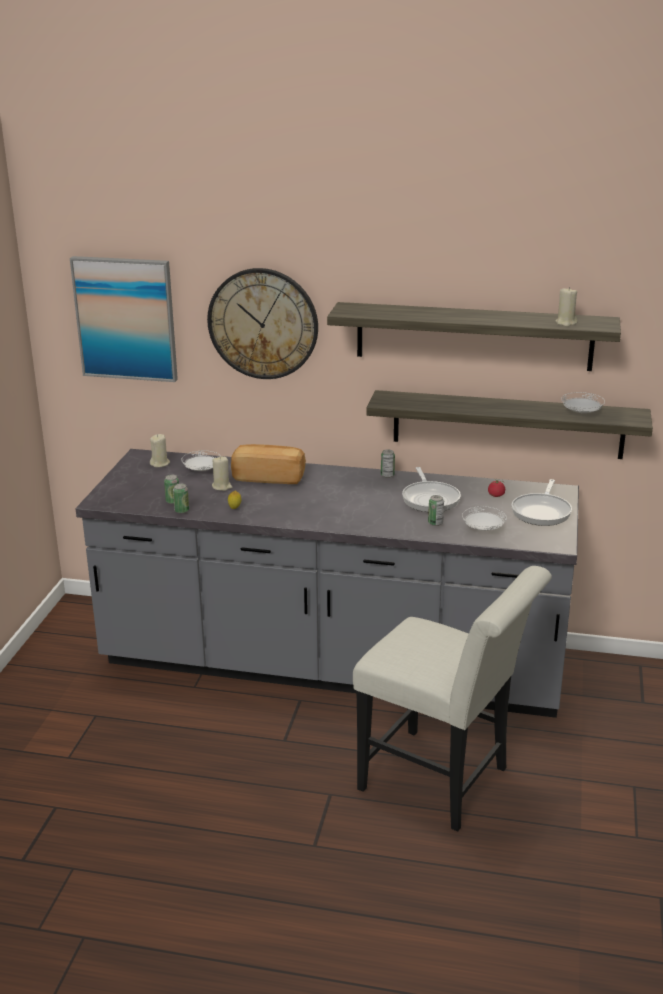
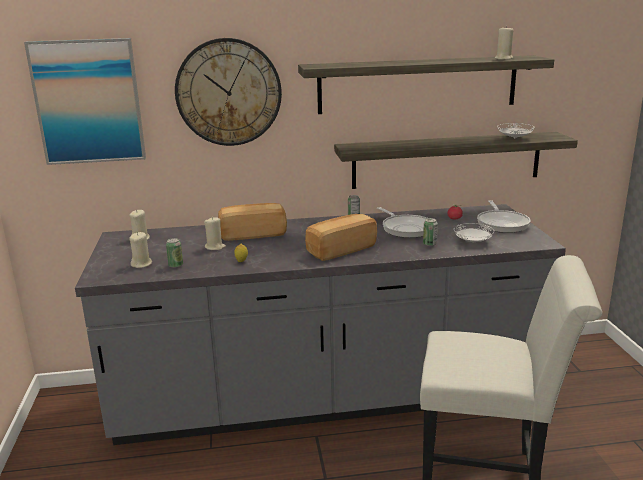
camera: 20 degrees left, 5 degrees down
(144, 494) = (142, 264): none -> beige candle
(181, 511) = (190, 271): can -> none
(202, 470) = (186, 238): white plate -> none
(339, 512) = (340, 250): none -> bread

